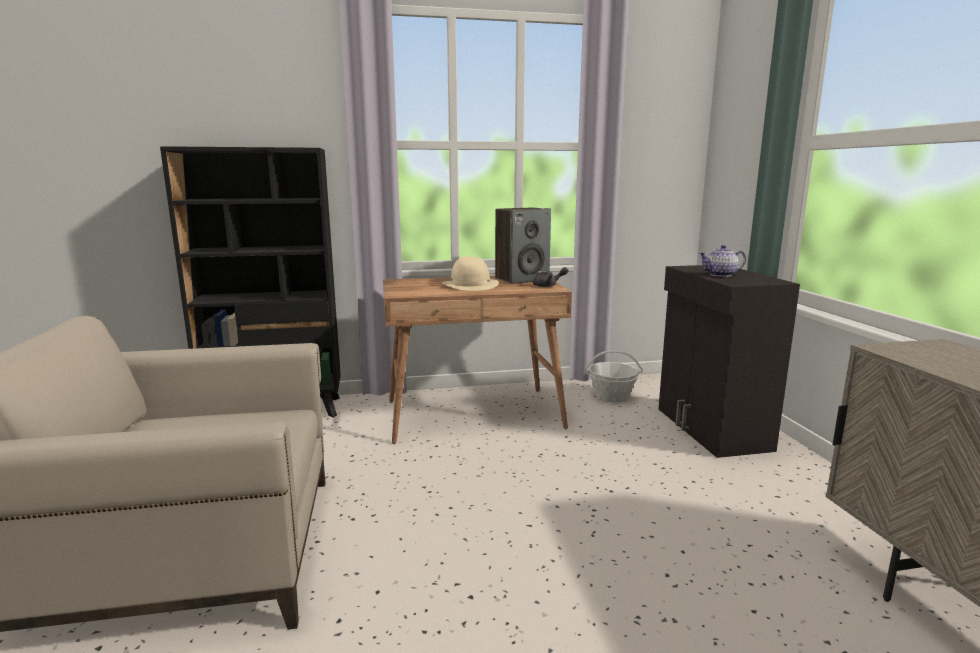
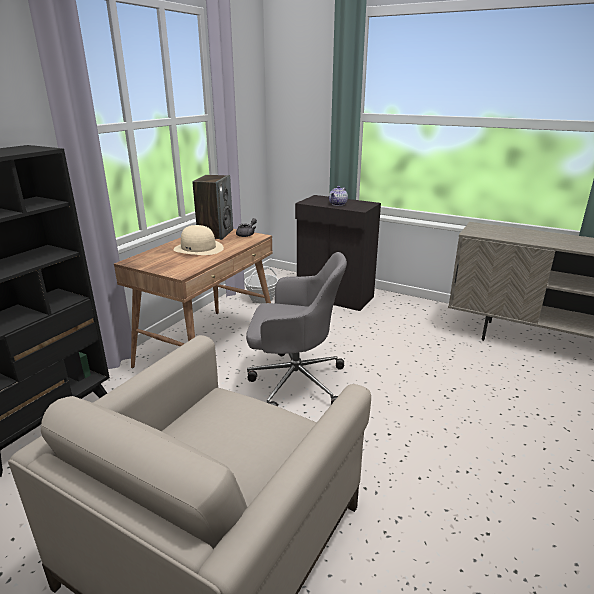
camera: 50 degrees left, 10 degrees up
(485, 482) = (294, 381): none -> grey office chair

